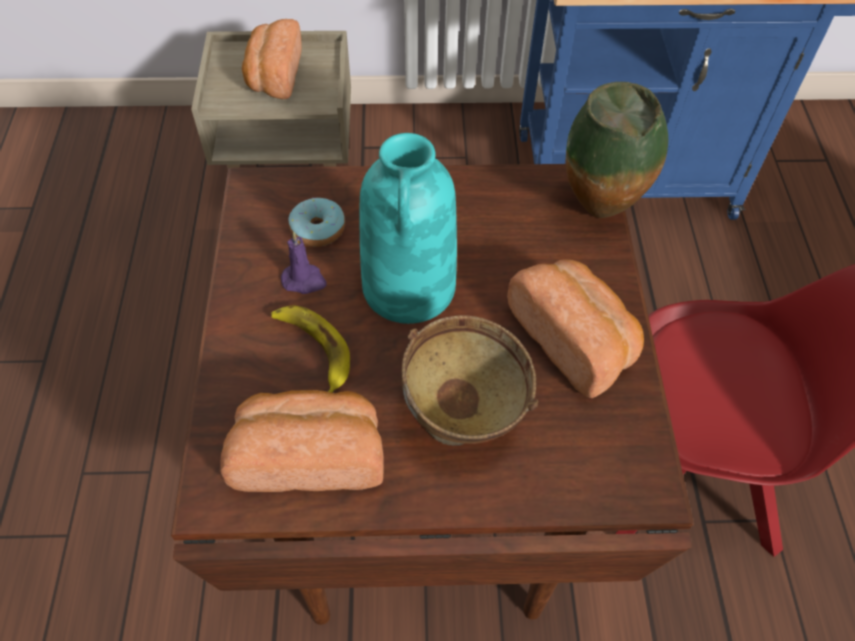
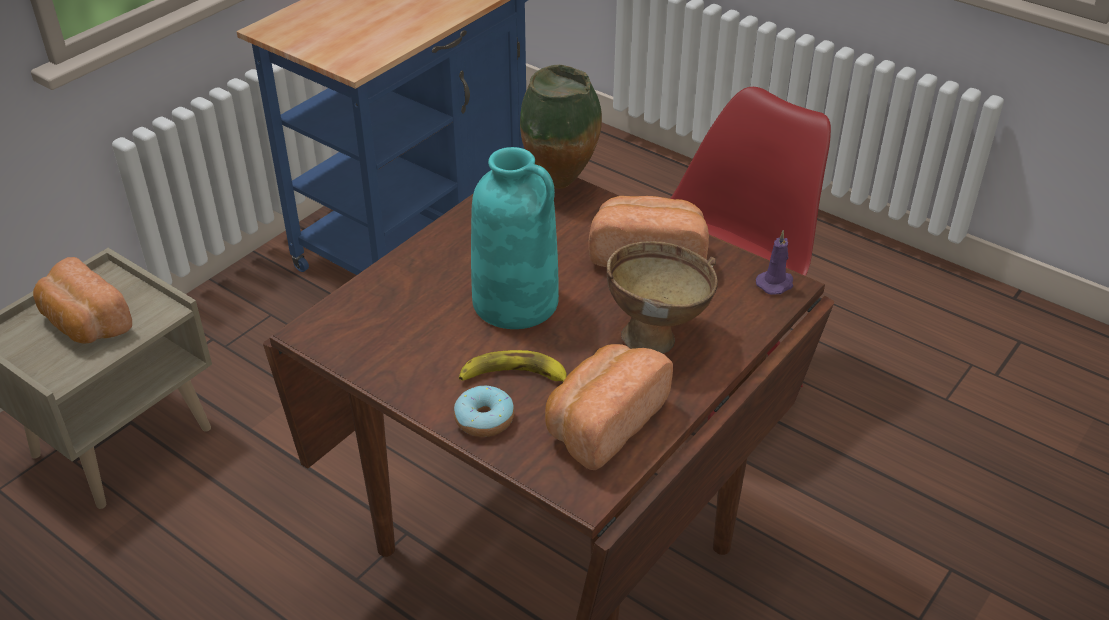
camera: 50 degrees left, 15 degrees down
(304, 280) = (444, 350): purple candle -> purple candle (776, 283)
(318, 229) = (403, 319): donut -> donut (484, 420)

